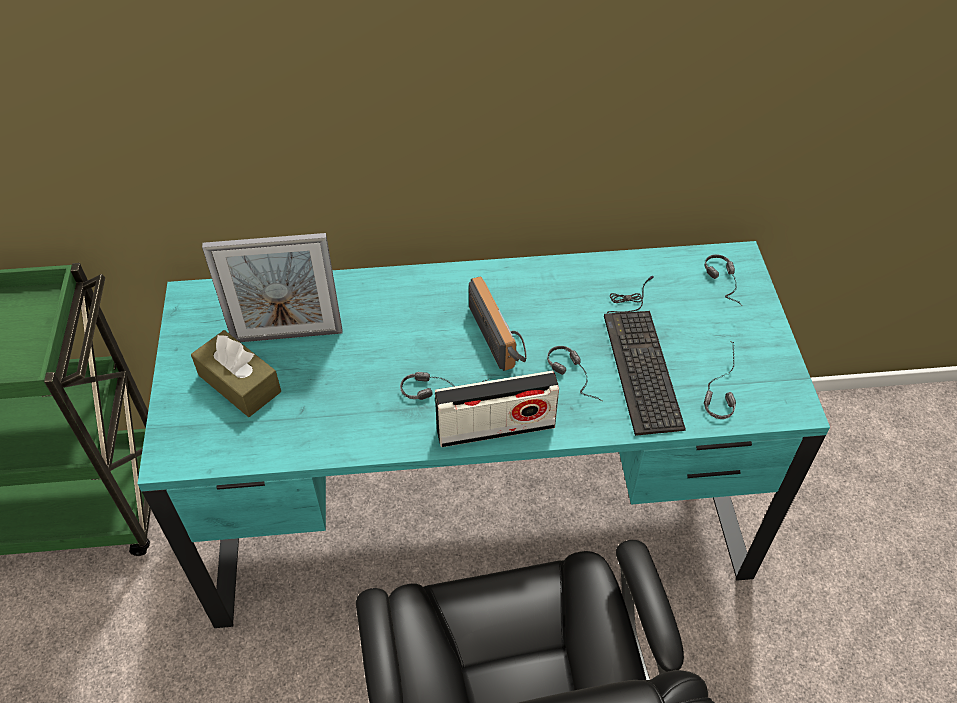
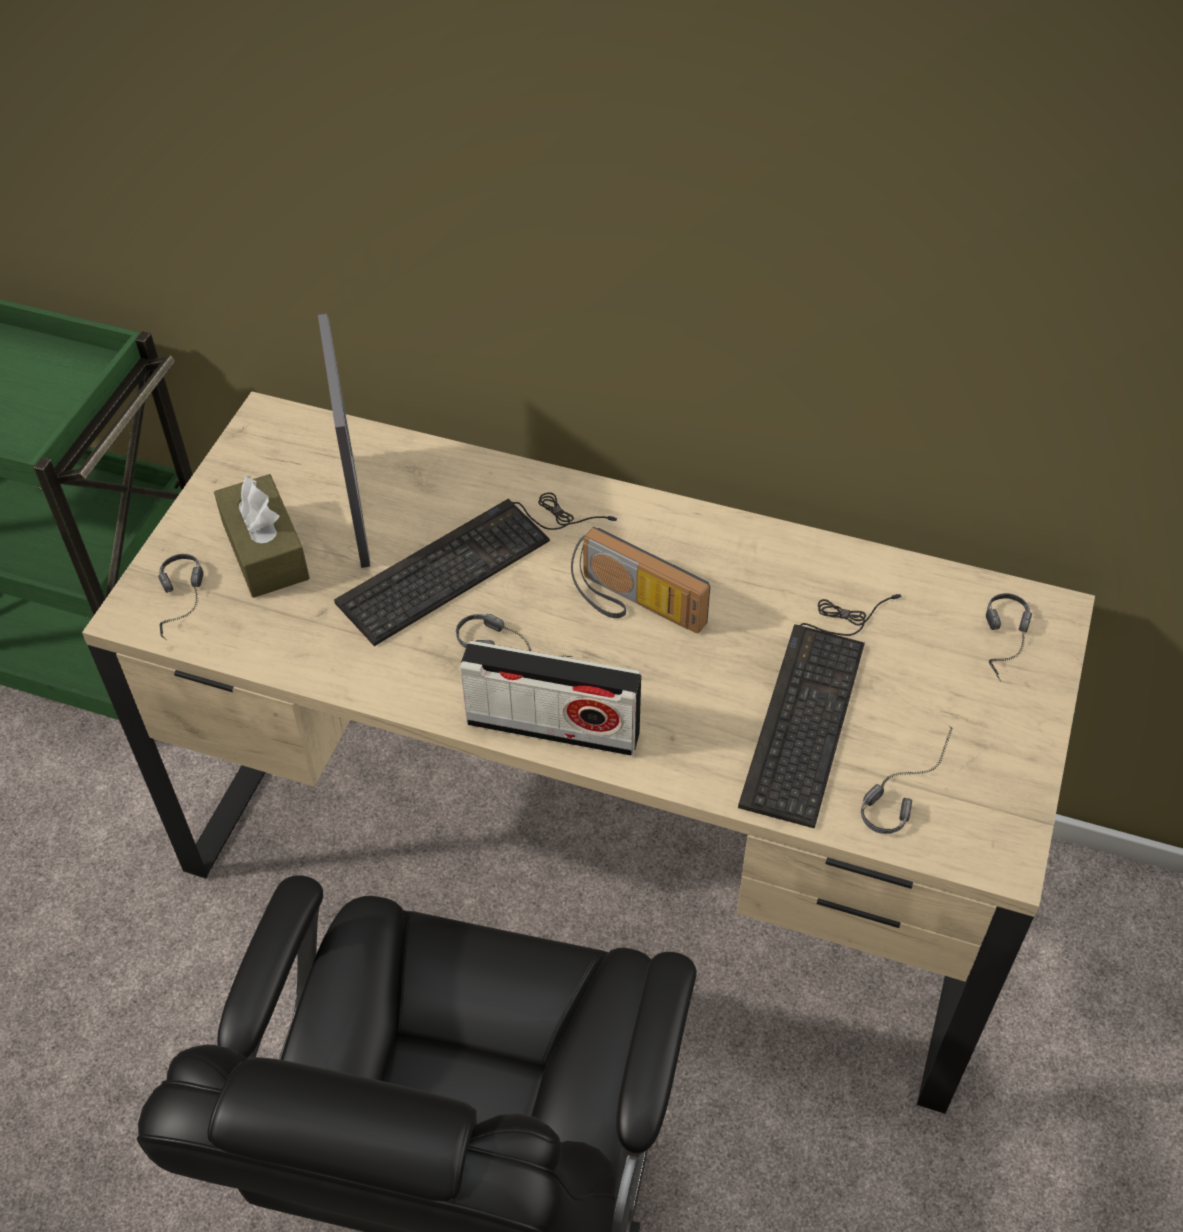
camera: 25 degrees right, 0 degrees up
(287, 336) = (357, 510): picture frame -> picture frame turned 120 degrees counterclockwise
(381, 343) = (469, 561): none -> keyboard
(478, 510) = (594, 855): turquoise desk -> beige desk
(501, 336) = (633, 606): radio -> radio turned 120 degrees clockwise
(579, 379) = (706, 703): headphones -> headphones (184, 607)

